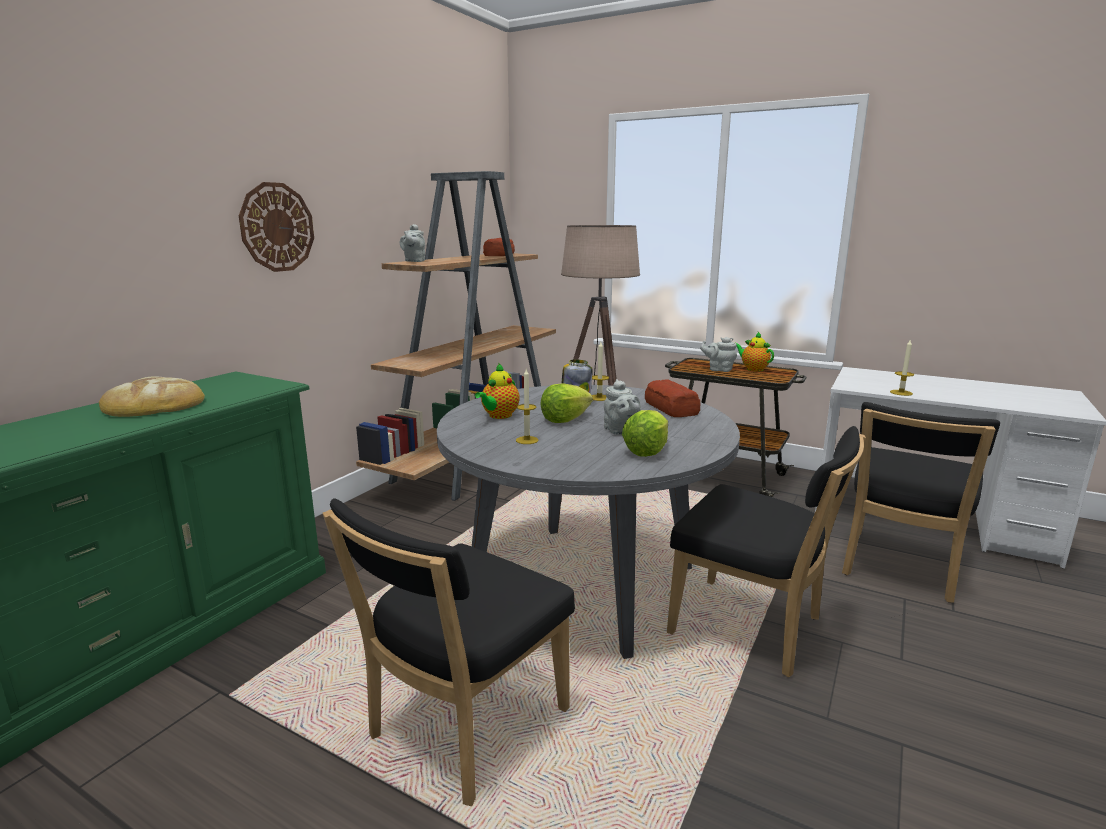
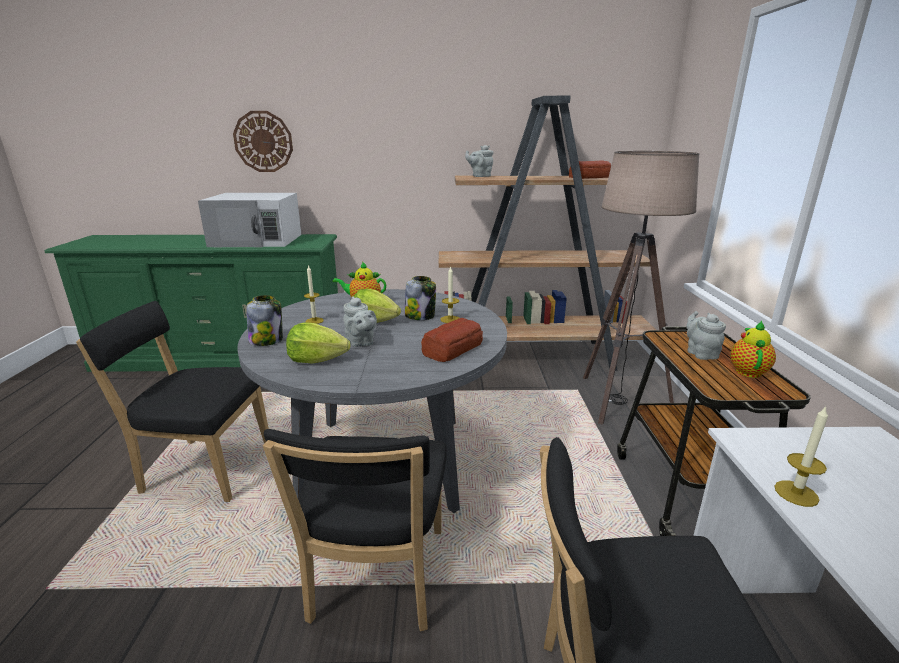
camera: 60 degrees right, 5 degrees up
(153, 405) = (257, 240): bread -> white microwave
(277, 227) = (378, 145): wall clock -> wall clock (263, 141)
(563, 465) = (267, 340): none -> jar
(620, 431) = (360, 343): grey teapot -> grey teapot turned 75 degrees counterclockwise

